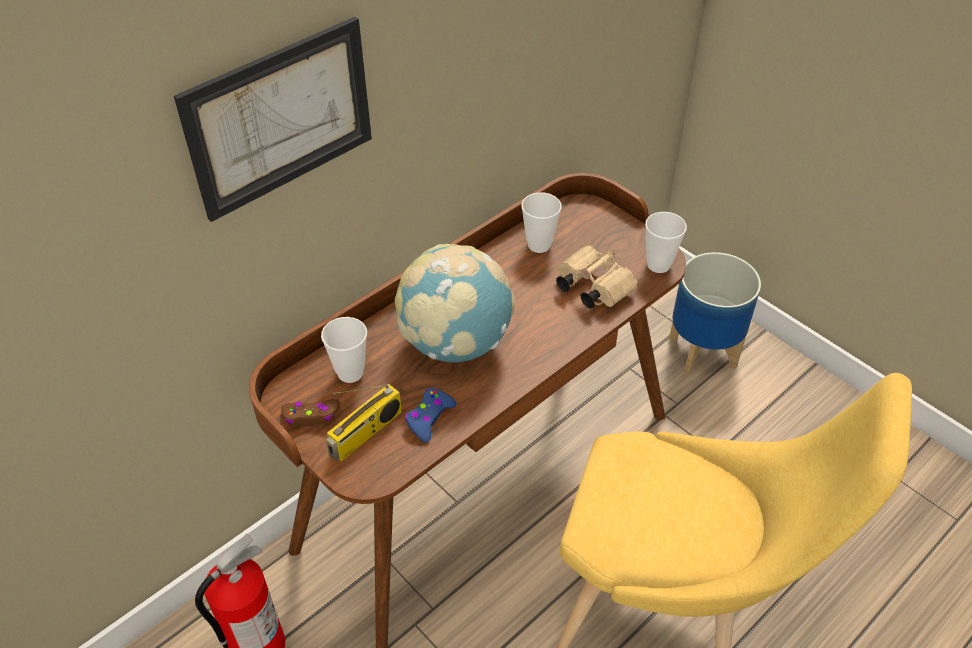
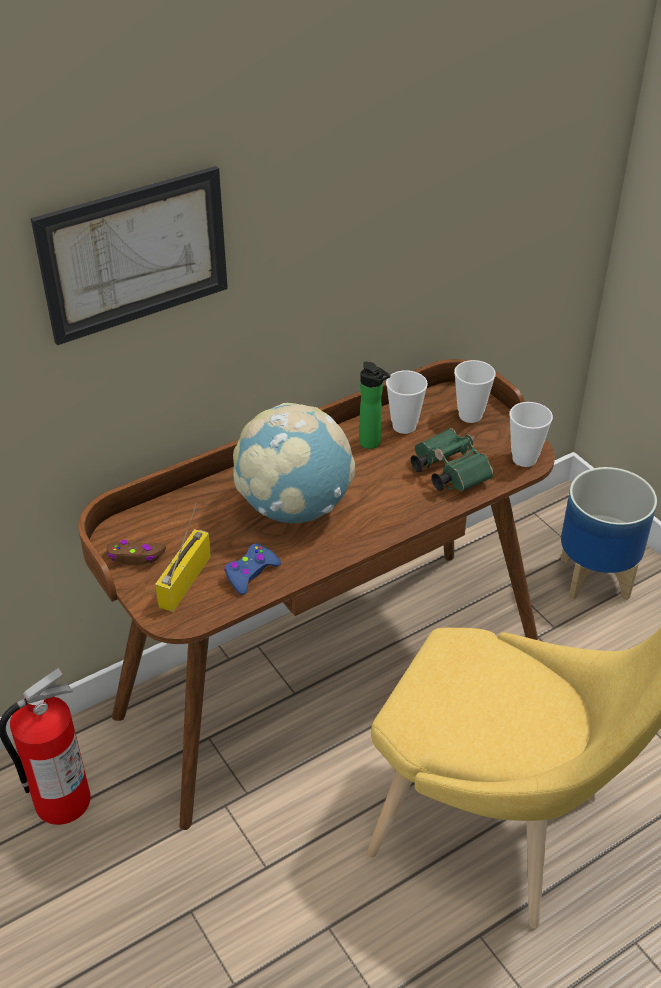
camera: 10 degrees right, 5 degrees down
(350, 373) = (183, 522): cup -> cup (470, 415)
(366, 434) = (185, 579): radio -> radio turned 150 degrees clockwise
(513, 267) = (372, 444): none -> bottle
(591, 287) = (447, 472): beige binoculars -> green binoculars

